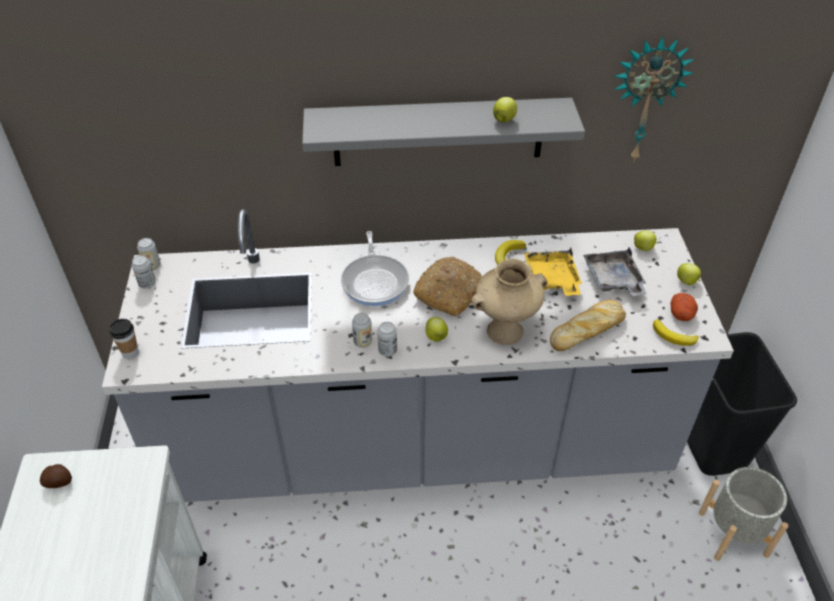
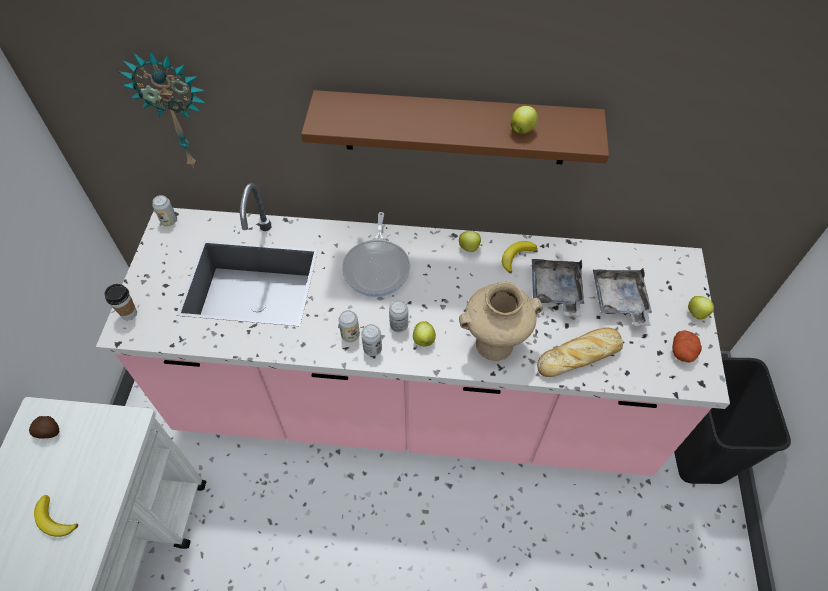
camera: 10 degrees right, 10 degrees up
(147, 283) = (160, 240): can -> can (399, 325)
(417, 444) = (414, 404): grey counter -> pink counter
(438, 132) = (455, 128): grey shelf -> brown shelf
(449, 292) = (447, 291): bread -> none
(552, 279) = (555, 291): yellow tray -> grey tray
(643, 248) = (659, 267): apple -> apple (470, 248)
(645, 99) = (687, 120): wall clock -> wall clock (175, 110)
(673, 336) = (669, 377): banana -> banana (54, 520)
(733, 533) = (698, 546): grey planter -> none

